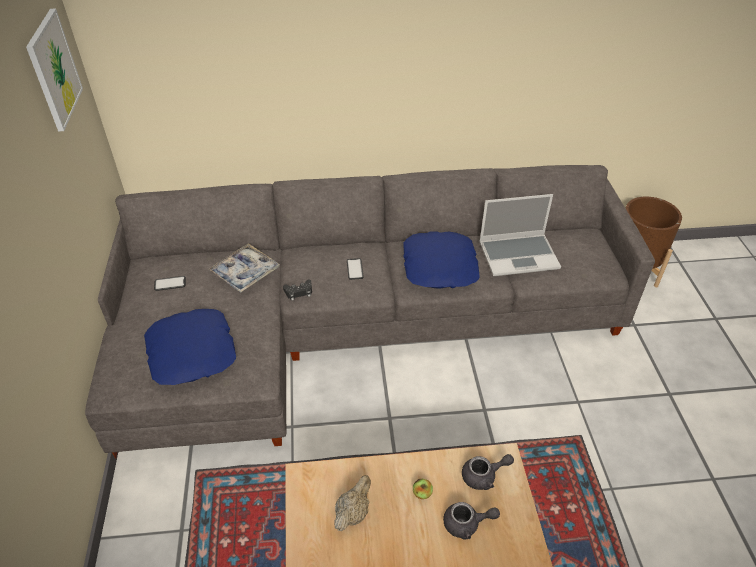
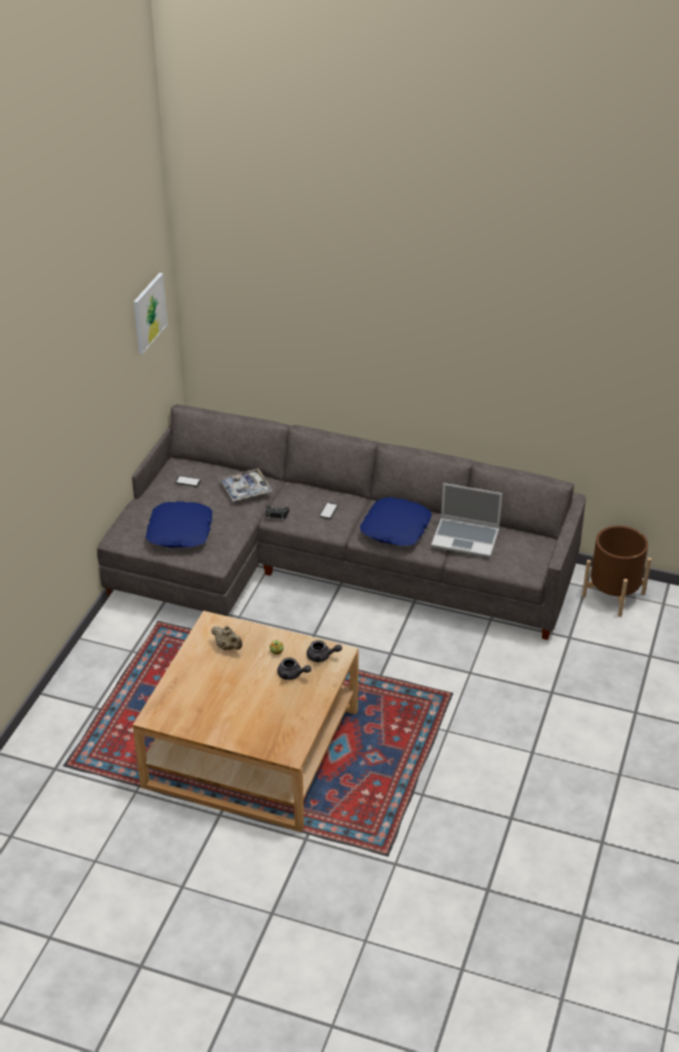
camera: 25 degrees right, 5 degrees down
(352, 513) = (228, 647): beige teapot -> beige teapot turned 75 degrees clockwise

